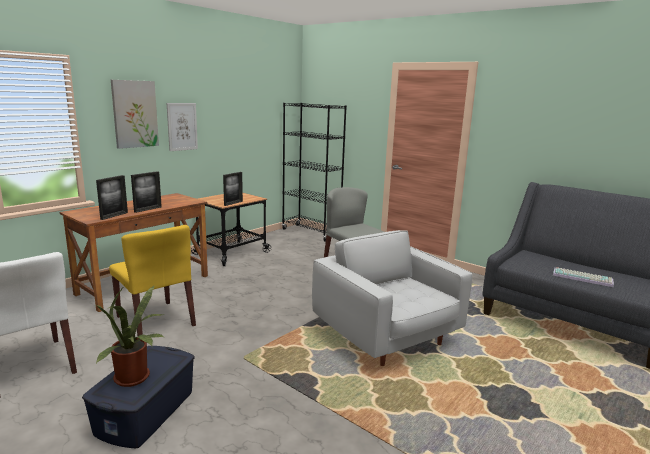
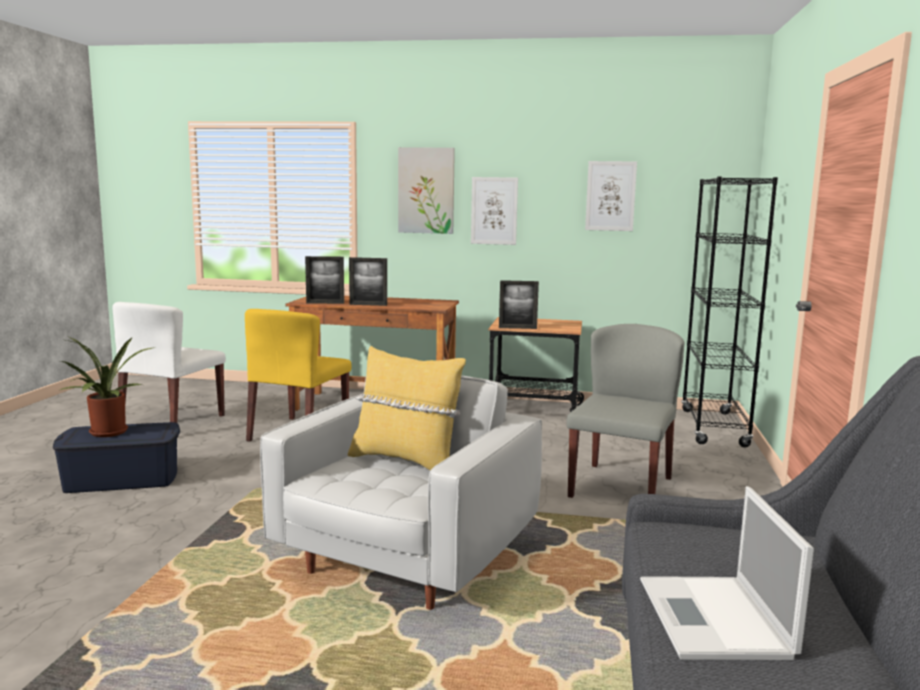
camera: 60 degrees right, 5 degrees down
(243, 113) = (610, 196): none -> picture
(383, 286) = (405, 461): none -> yellow pillow
(583, 278) = (715, 619): keyboard -> laptop

